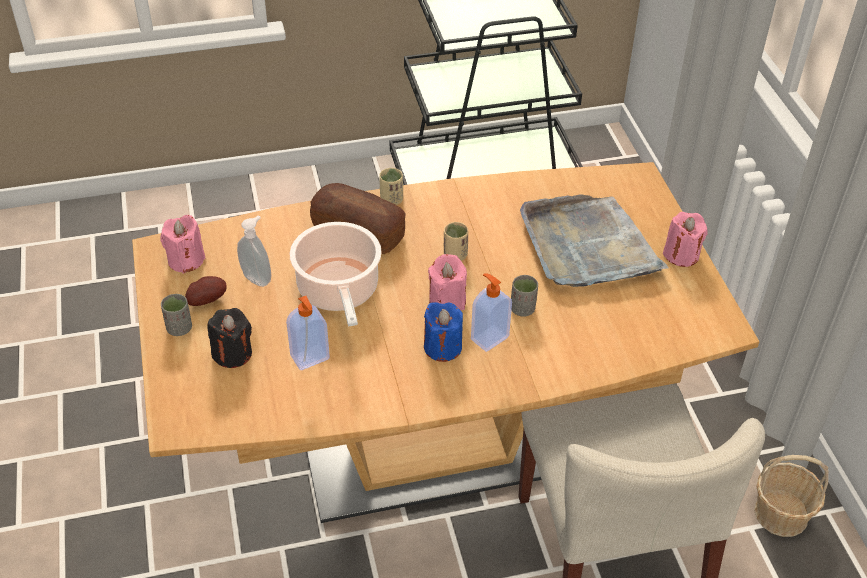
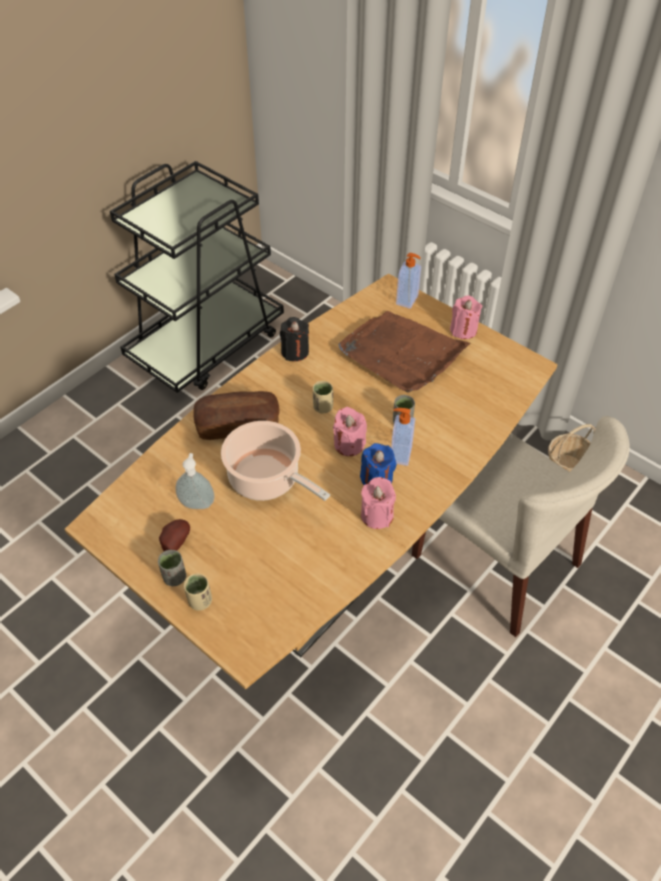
camera: 35 degrees left, 5 degrees up
(186, 260) = (126, 521): pink candle -> pink candle (377, 515)
(232, 353) = (234, 572): black candle -> black candle (295, 352)
(310, 358) = (295, 541): soap dispenser -> soap dispenser (408, 300)
(391, 200) = (240, 390): beige cup -> beige cup (200, 601)
(587, 246) = (401, 354): grey tray -> brown tray

